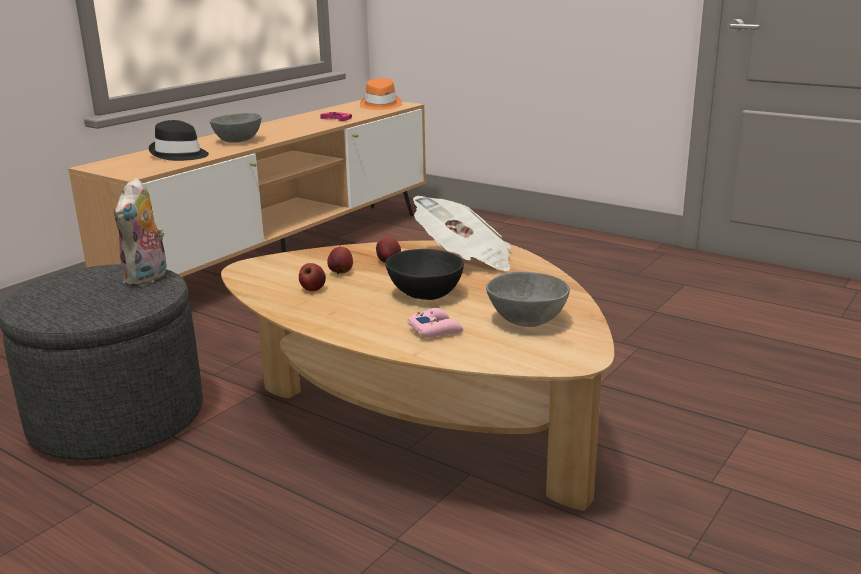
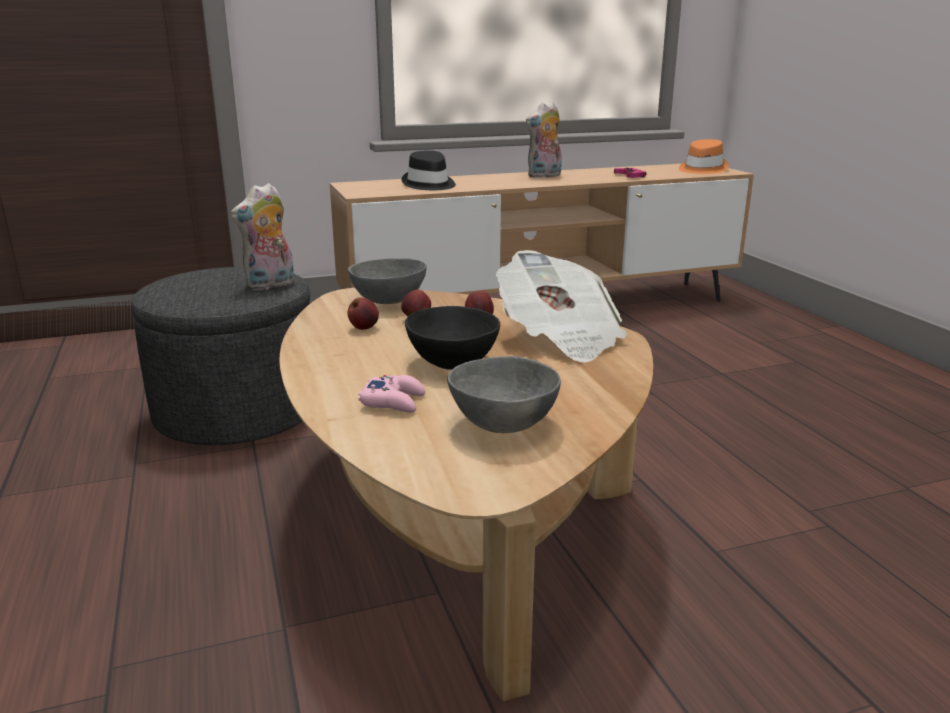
camera: 35 degrees right, 0 degrees up
(239, 141) = (500, 181): grey bowl -> grey bowl (390, 301)
(266, 130) = (544, 176): none -> plush toy

